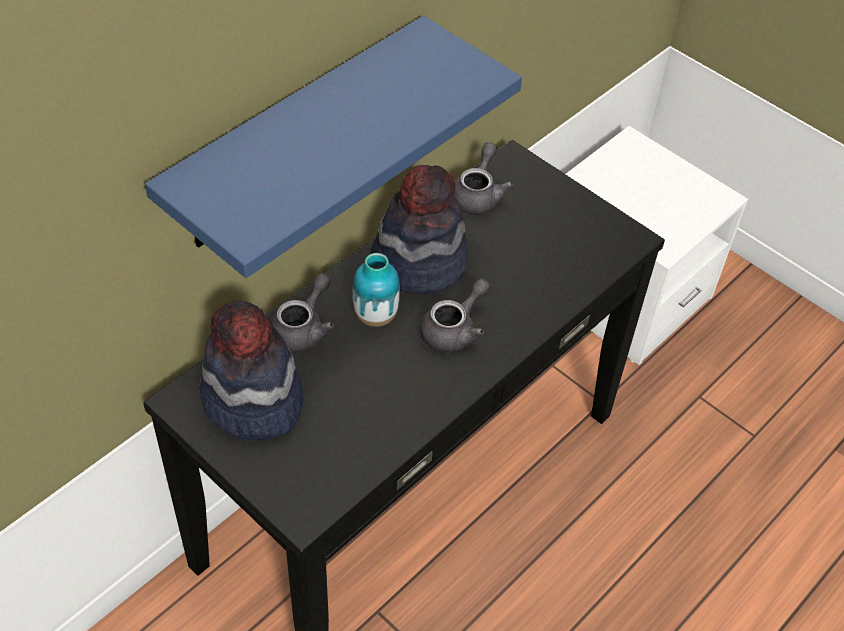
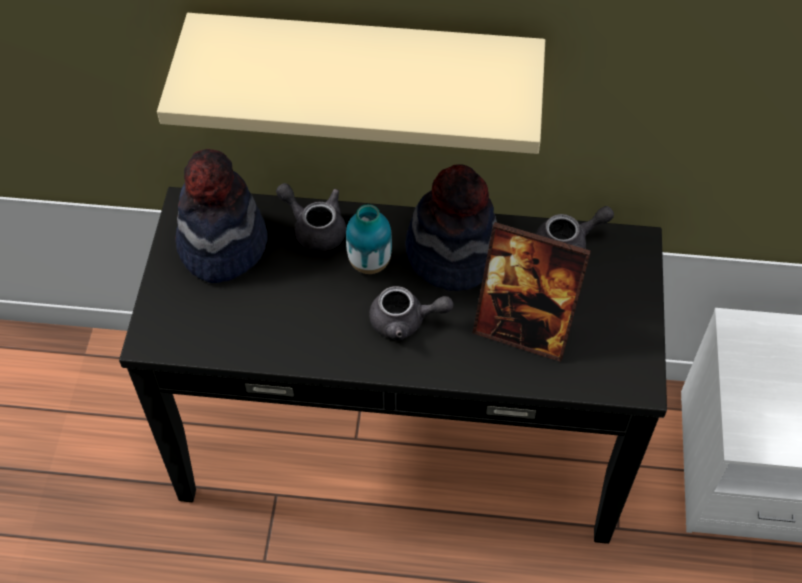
camera: 55 degrees right, 5 degrees up
(297, 137) = (365, 66): blue shelf -> beige shelf
(303, 328) = (315, 228): grey teapot -> grey teapot turned 135 degrees counterclockwise
(528, 268) = (523, 330): none -> picture frame

